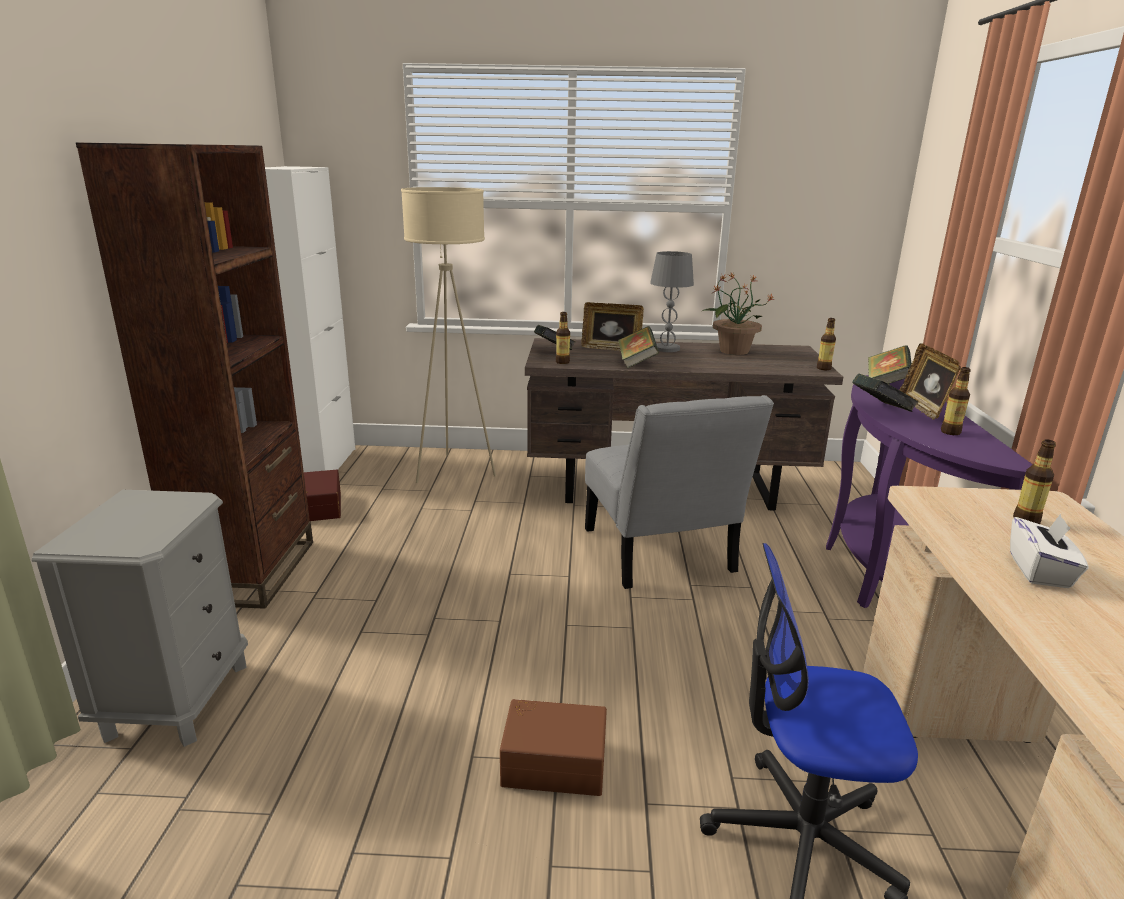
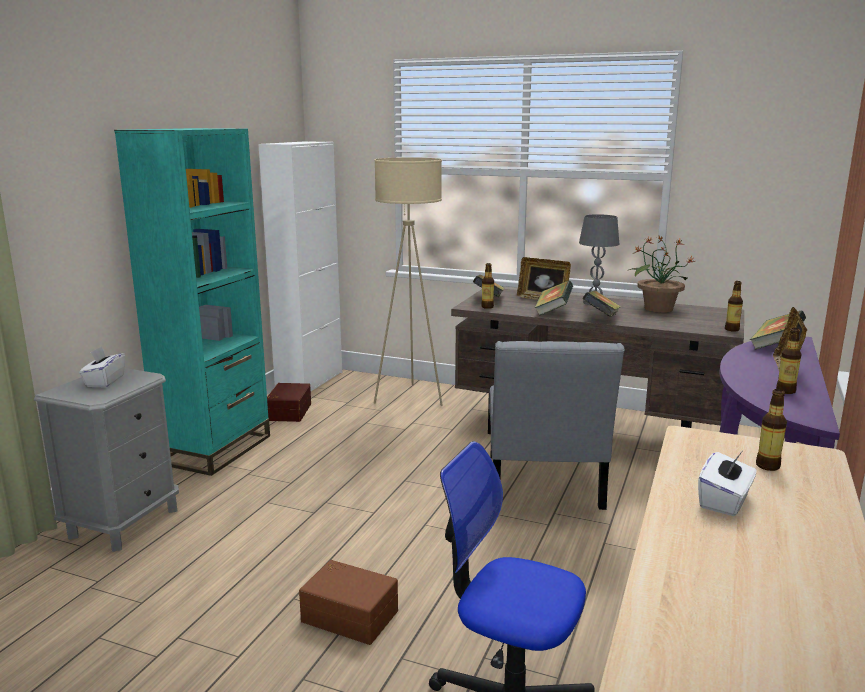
camera: 20 degrees right, 5 degrees down
(133, 516) = (104, 381): none -> white tissue box
(250, 571) = (215, 449): brown bookcase -> turquoise bookcase
(880, 411) = (736, 368): book -> book (601, 318)

